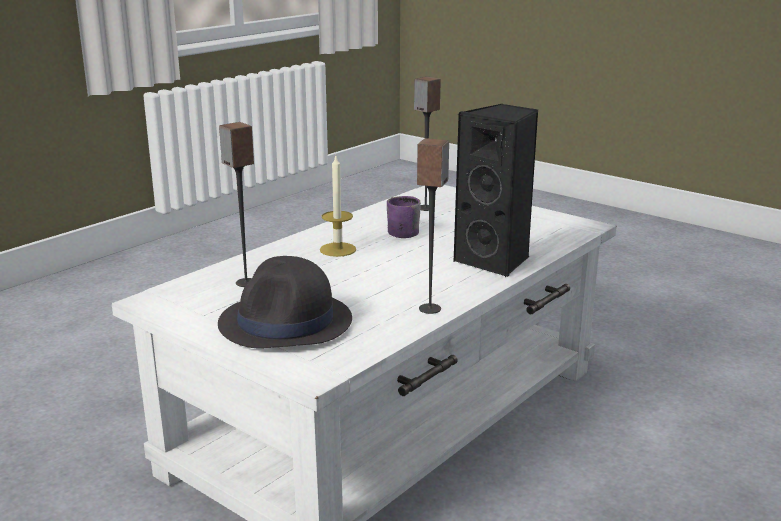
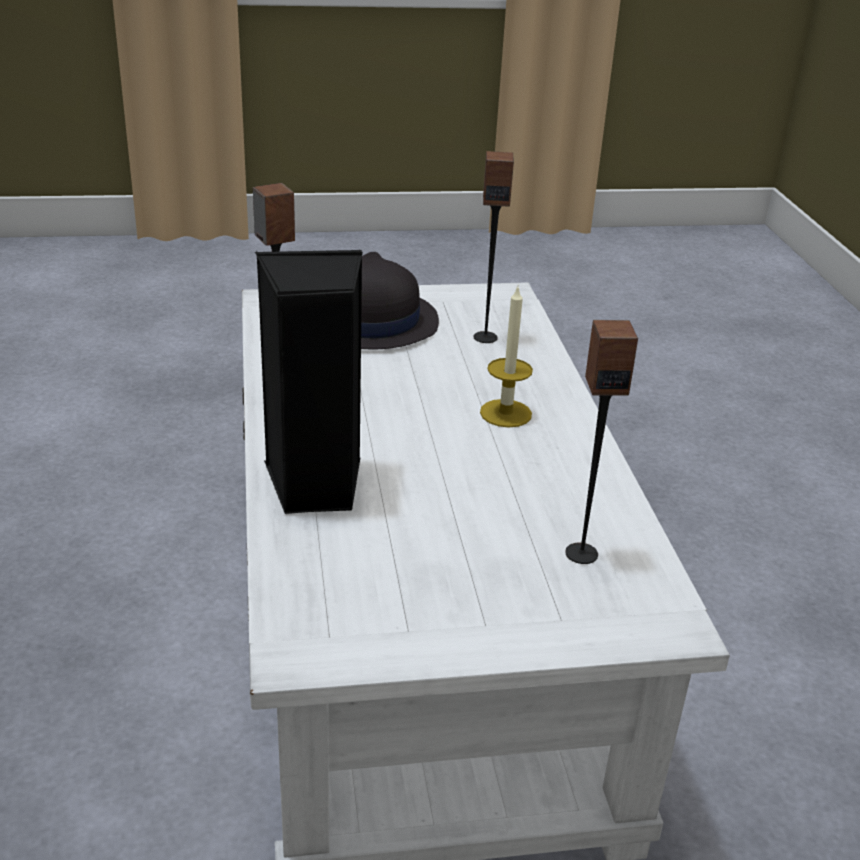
camera: 130 degrees right, 10 degrees up
(398, 231) = (510, 478): purple mug -> none

